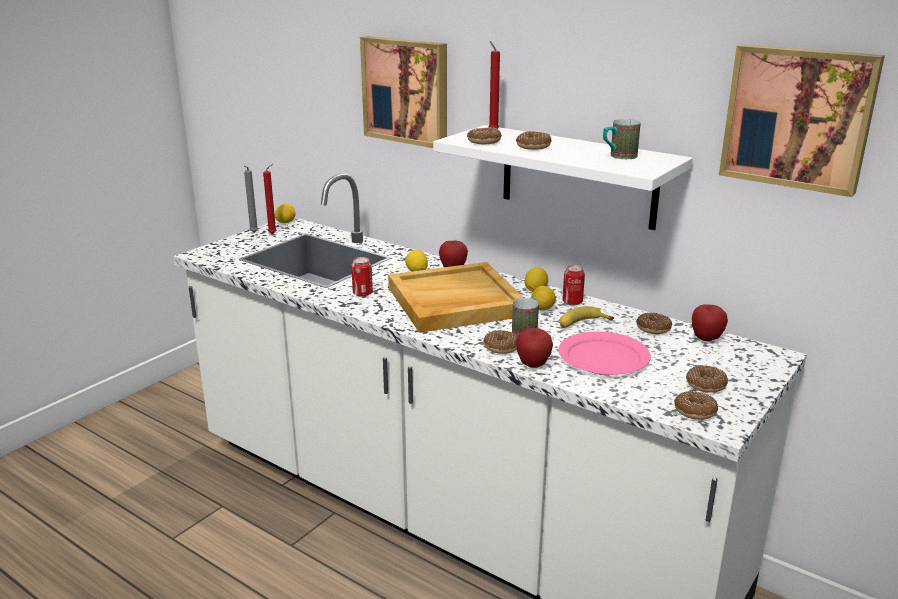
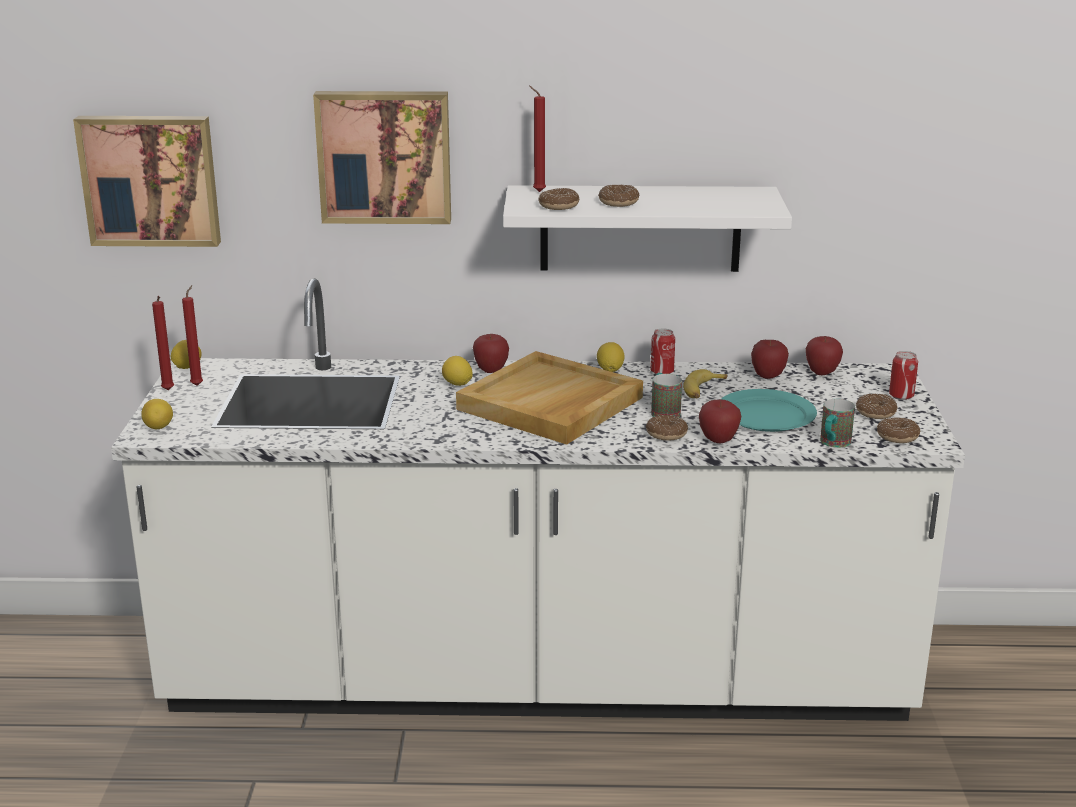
camera: 35 degrees left, 0 degrees up
(253, 233) = (168, 391): grey candle -> red candle
(362, 293) = (438, 423): can -> can (901, 396)
(543, 309) = (646, 386): lemon -> lemon (159, 428)
(603, 357) = (765, 415): pink plate -> turquoise plate
(618, 157) = (717, 199): mug -> mug (833, 444)
(653, 328) = (768, 376): donut -> apple
(798, 117) = (882, 133): picture -> picture (151, 179)

